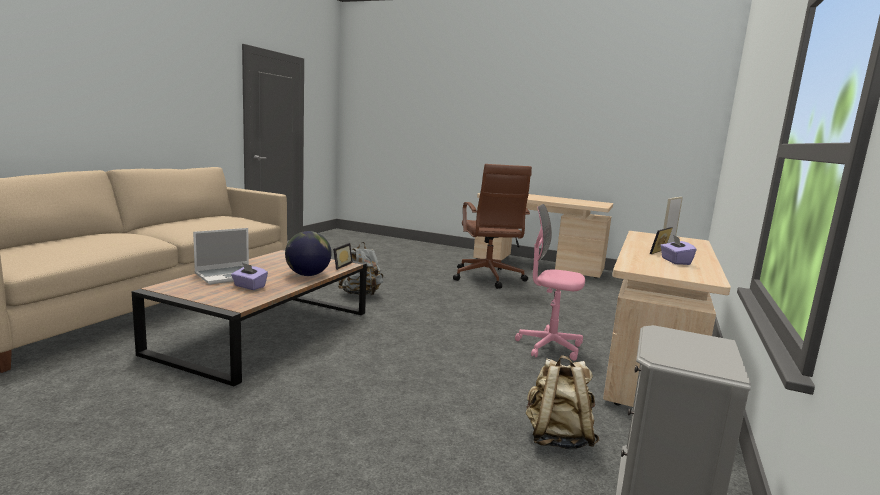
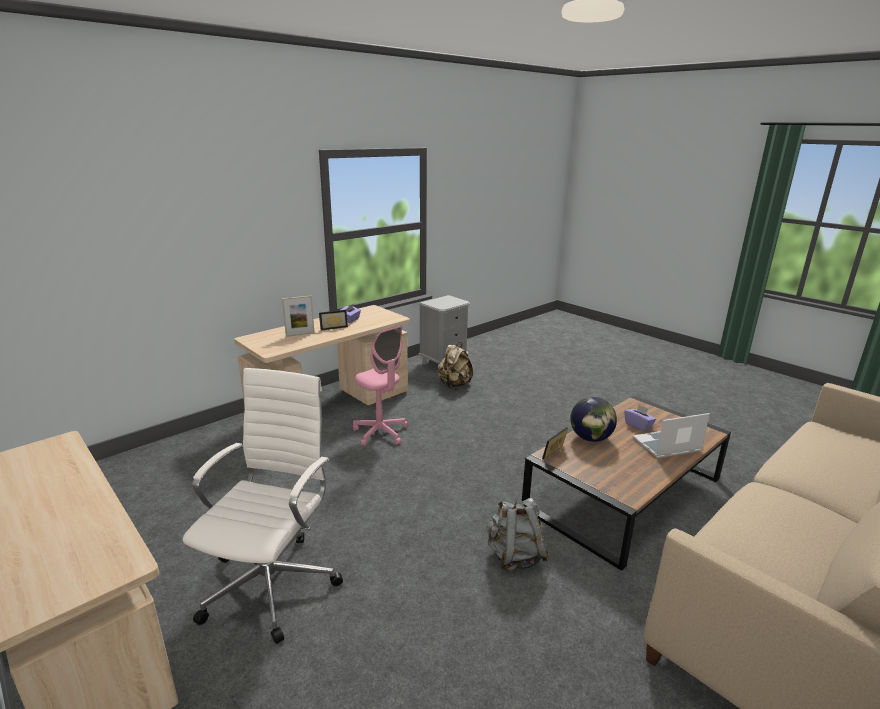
camera: 155 degrees left, 10 degrees up
(488, 278) = (273, 582): brown office chair -> white office chair

